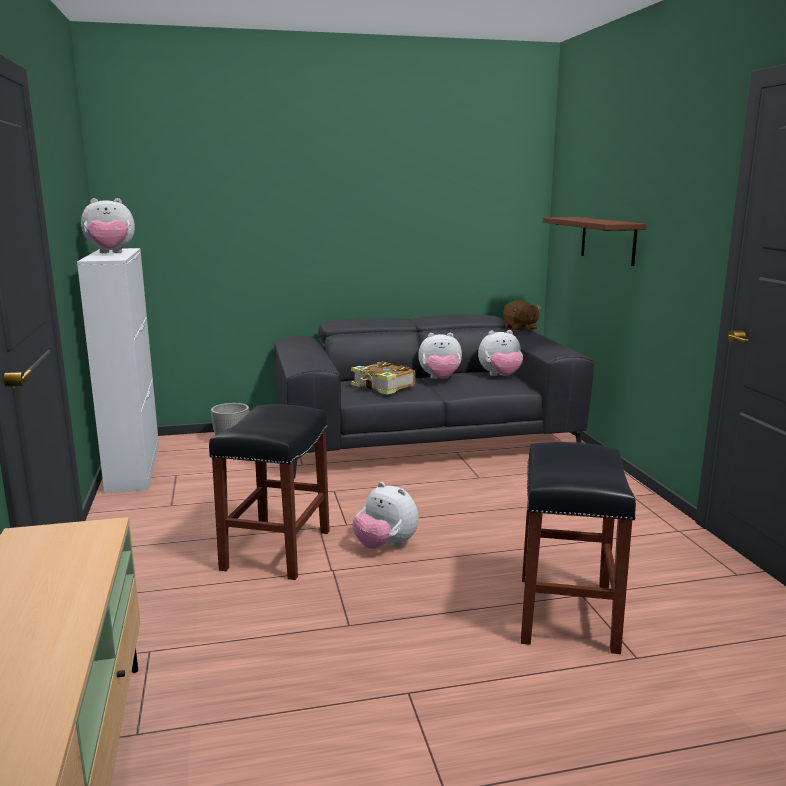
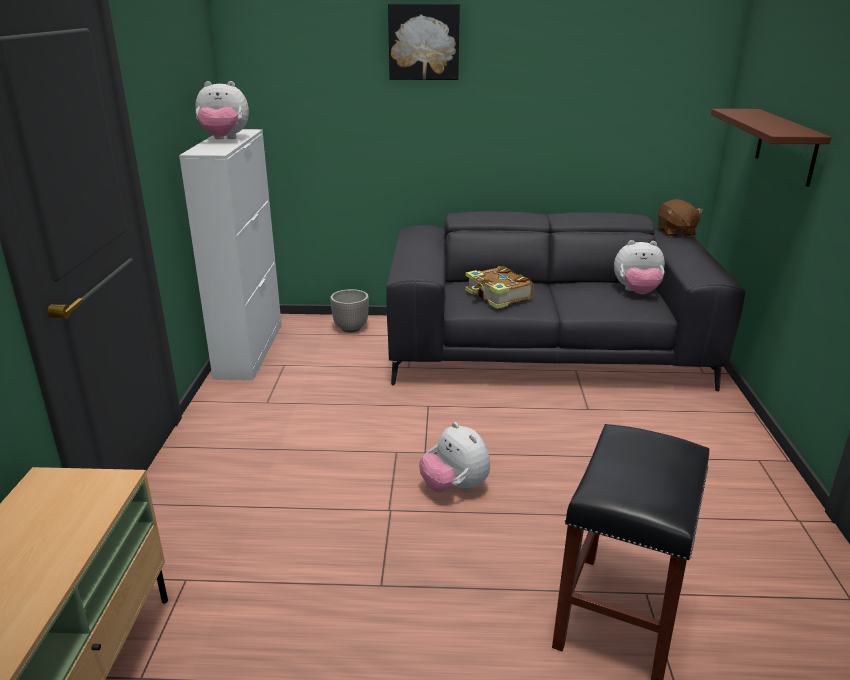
camera: 15 degrees right, 10 degrees up
(277, 551) = (345, 476): black stool -> none
(290, 169) = (424, 42): none -> picture
(440, 379) = (566, 290): plush toy -> none

